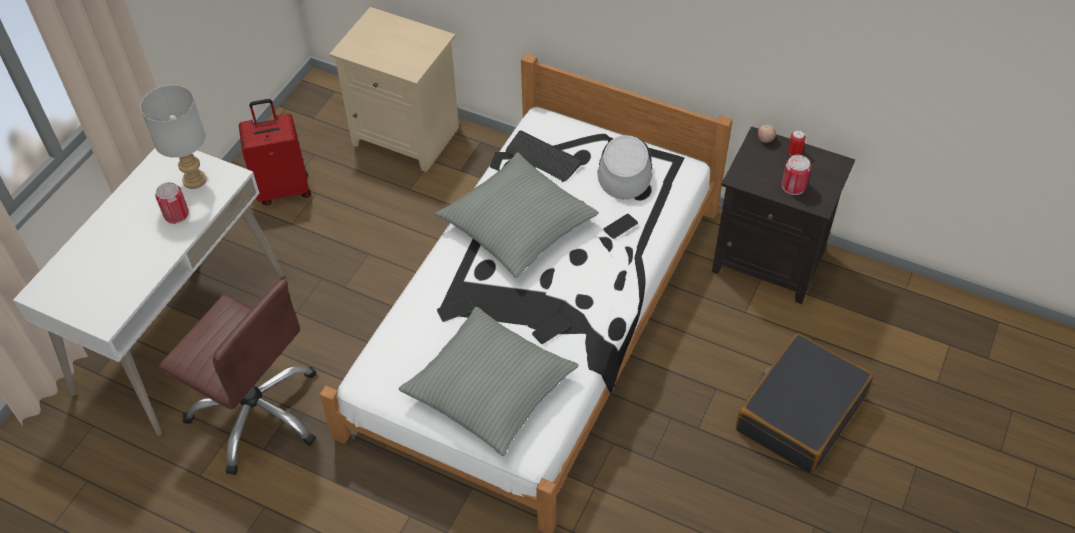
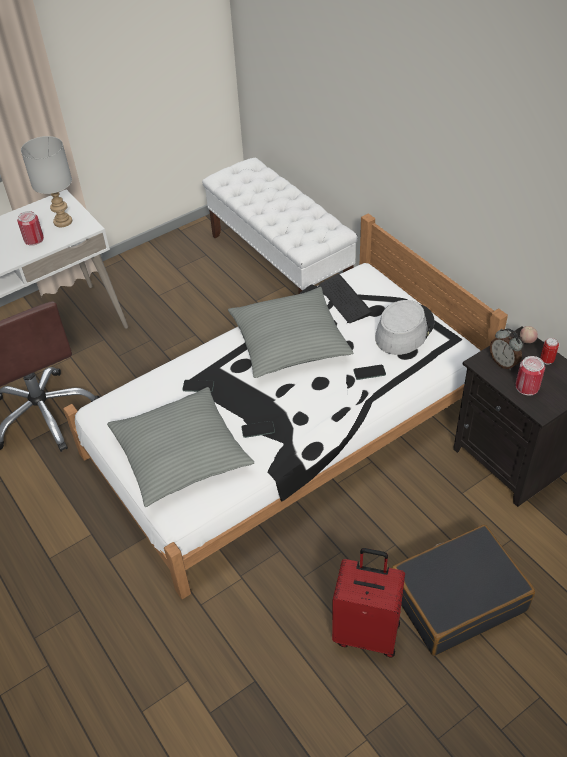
camera: 30 degrees right, 5 degrees down
(283, 188) = (169, 270): red suitcase -> red suitcase (367, 632)
(408, 135) = (280, 263): beige nightstand -> white bench
(758, 170) = (503, 363): none -> alarm clock

